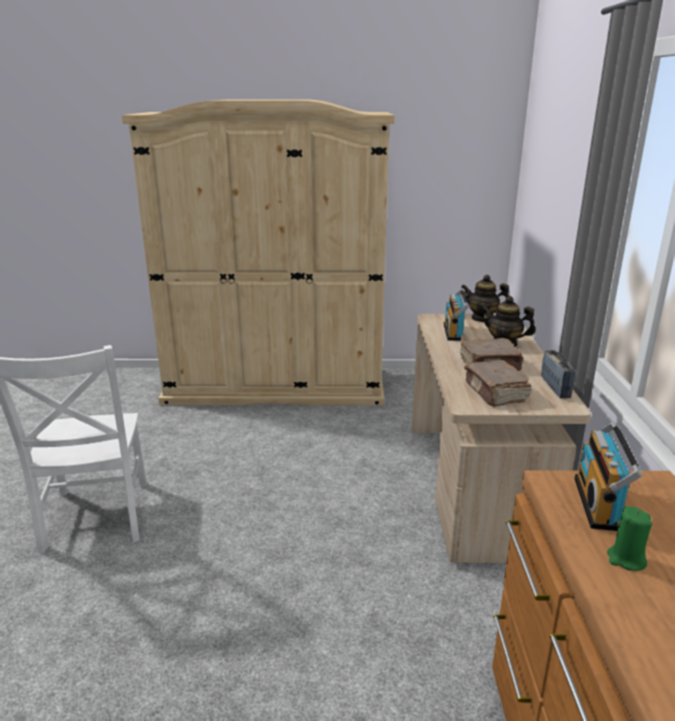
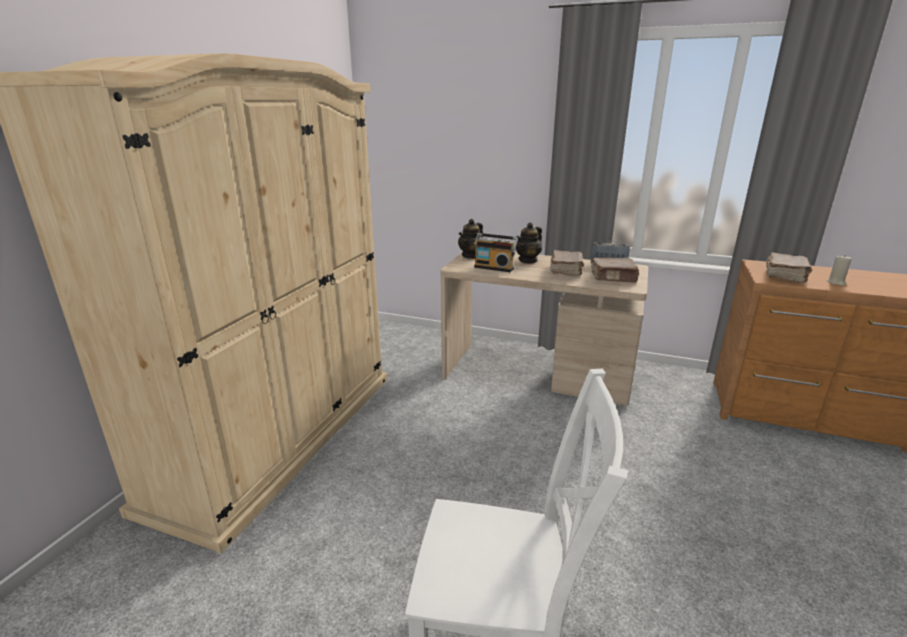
camera: 70 degrees left, 0 degrees up
(599, 504) = (785, 276): radio -> brown book
(626, 559) = (836, 282): green candle -> beige candle

